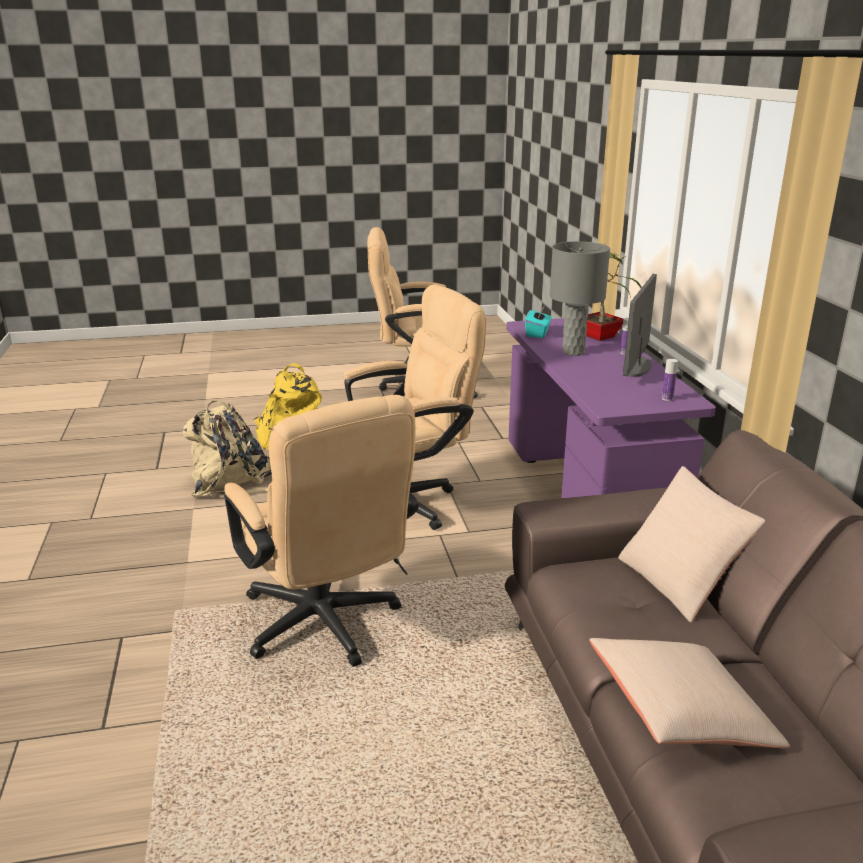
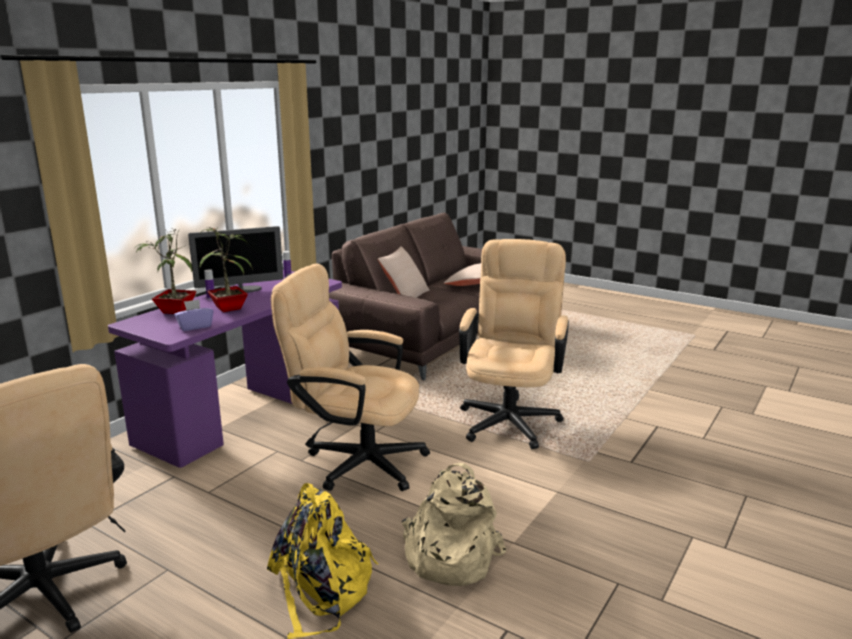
camera: 135 degrees left, 5 degrees down
(537, 333) = (195, 326): turquoise tissue box -> purple tissue box
(573, 352) = (230, 308): grey table lamp -> potted plant

